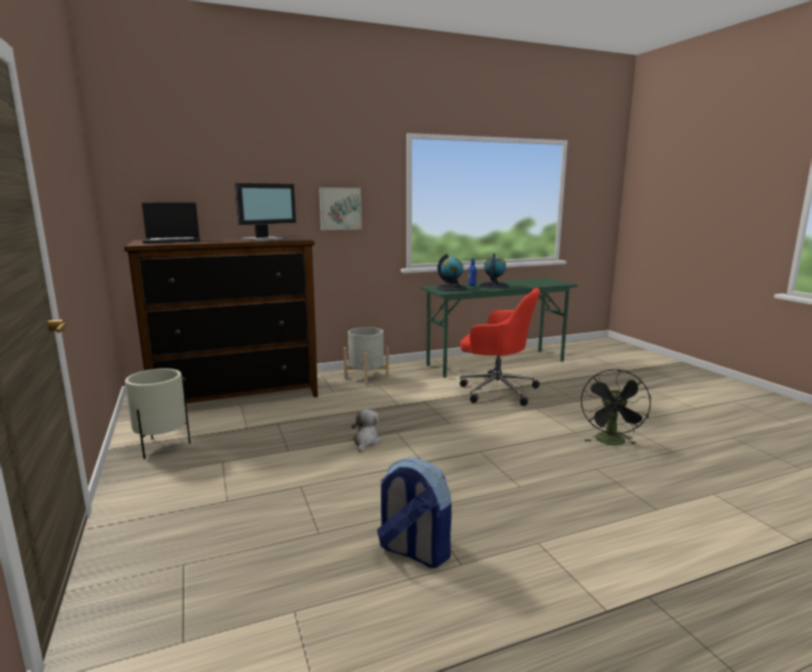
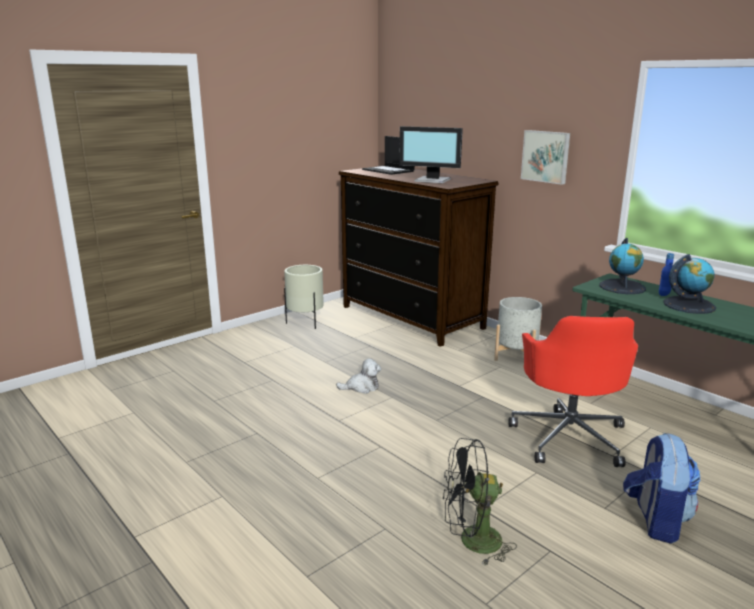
camera: 70 degrees right, 5 degrees up
(413, 551) = (198, 439): backpack -> backpack (655, 520)

